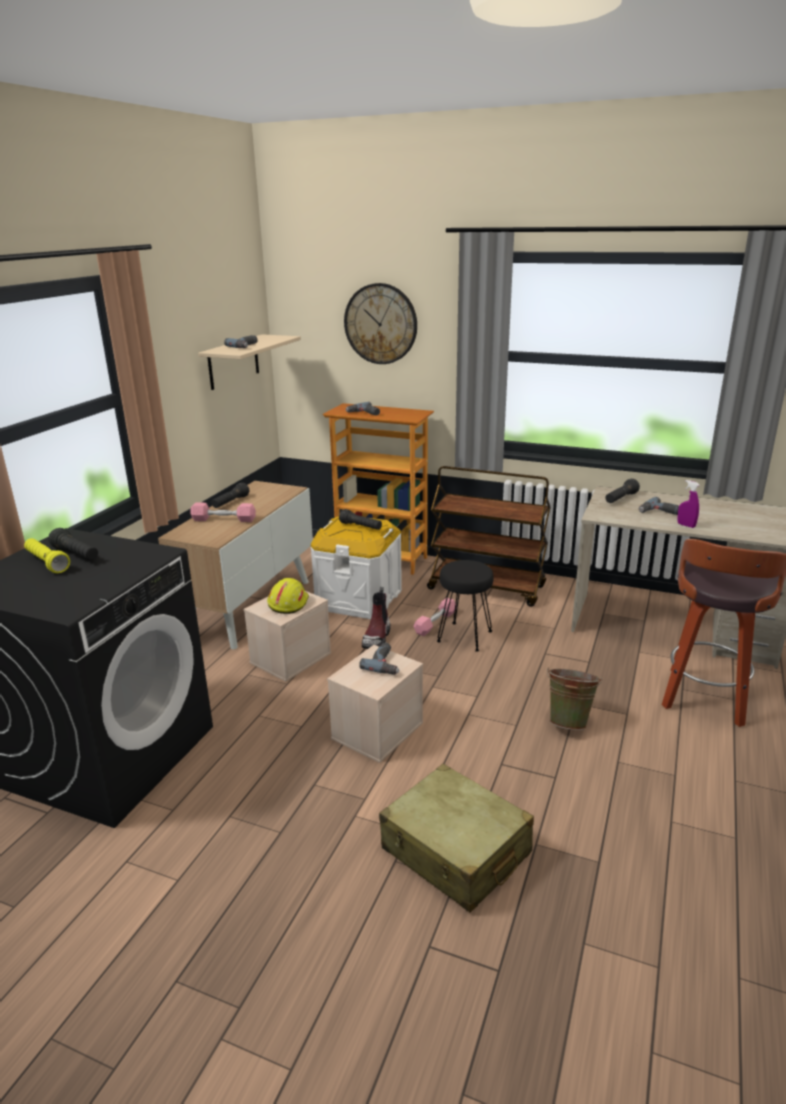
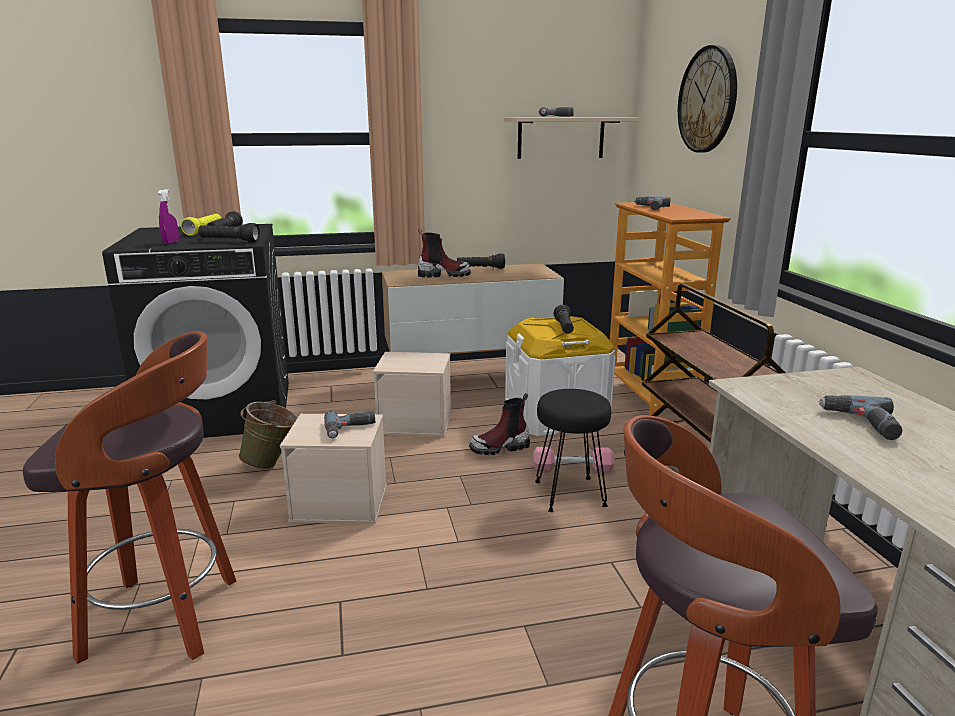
camera: 55 degrees right, 5 degrees down
(224, 519) = (443, 275): pink dumbbell -> boot
(288, 603) = (415, 361): yellow hard hat -> none
(455, 851) = (166, 618): beige suitcase -> stool
(569, 721) = (475, 631): green bucket -> green bucket (273, 464)
(620, 499) = (847, 388): black flashlight -> black flashlight (229, 241)
(686, 525) = (855, 452): purple spray bottle -> purple spray bottle (171, 242)

